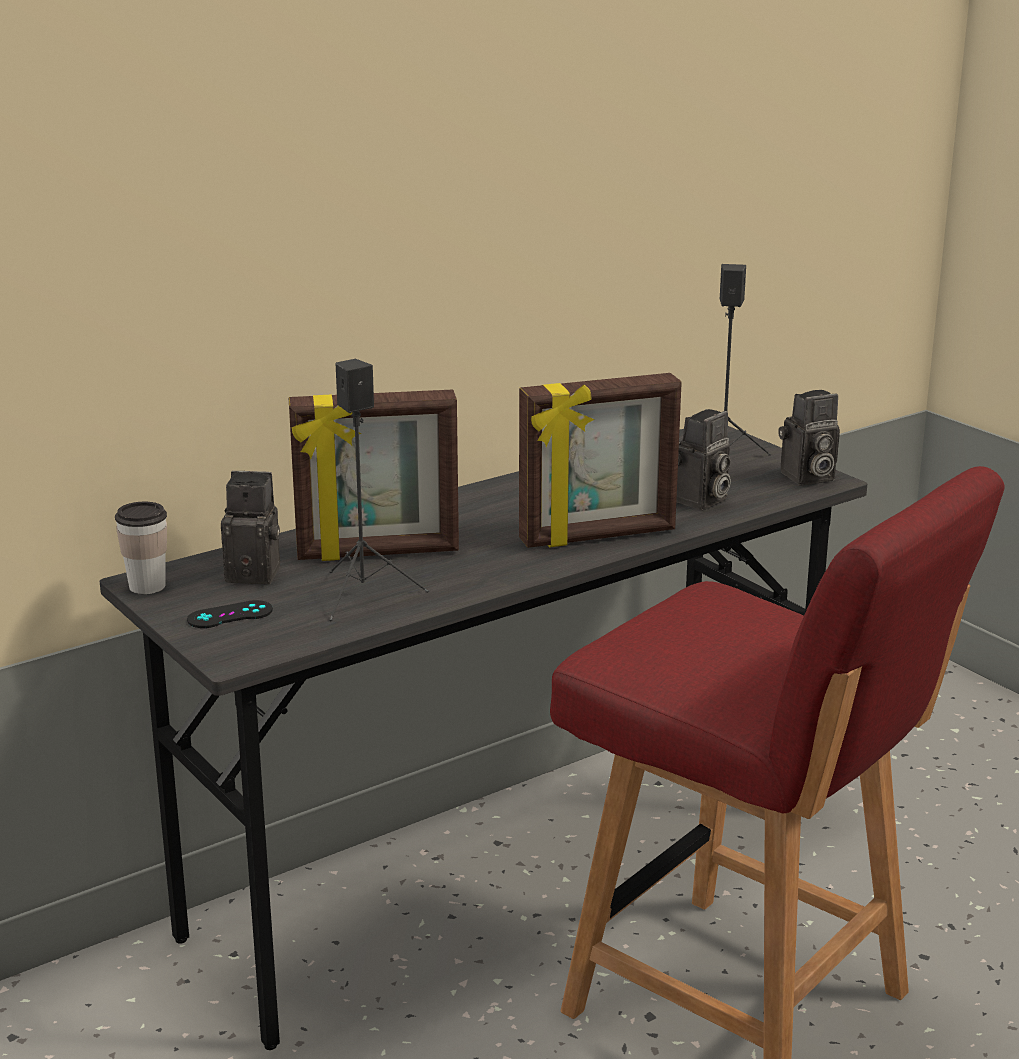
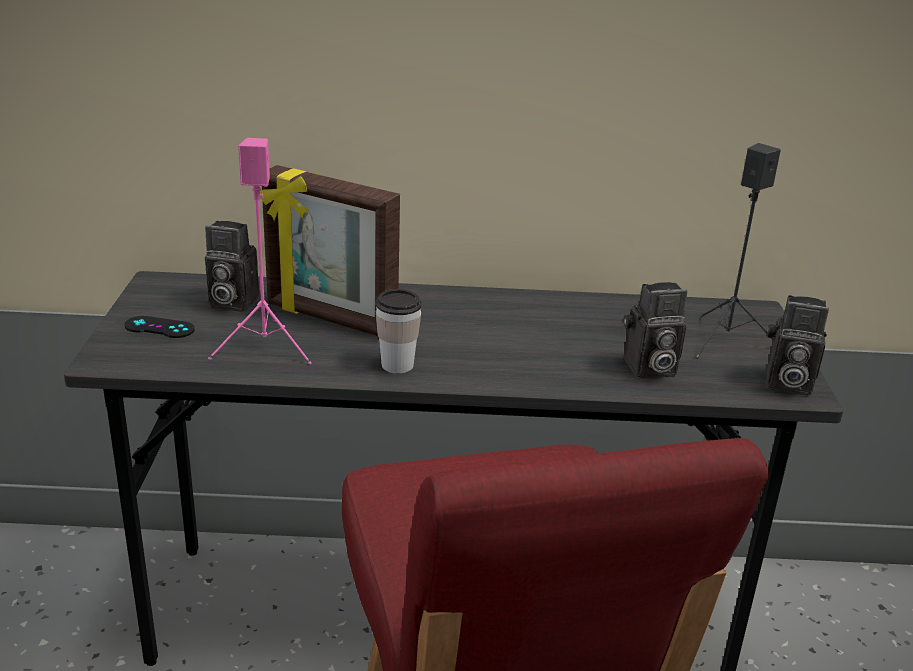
camera: 35 degrees right, 5 degrees up
(147, 586) = (153, 286): cup -> cup (397, 365)
(257, 573) = (230, 302): camera -> camera turned 150 degrees clockwise
(364, 594) = (266, 347): black speaker -> pink speaker
(598, 537) = (511, 368): picture frame -> none

